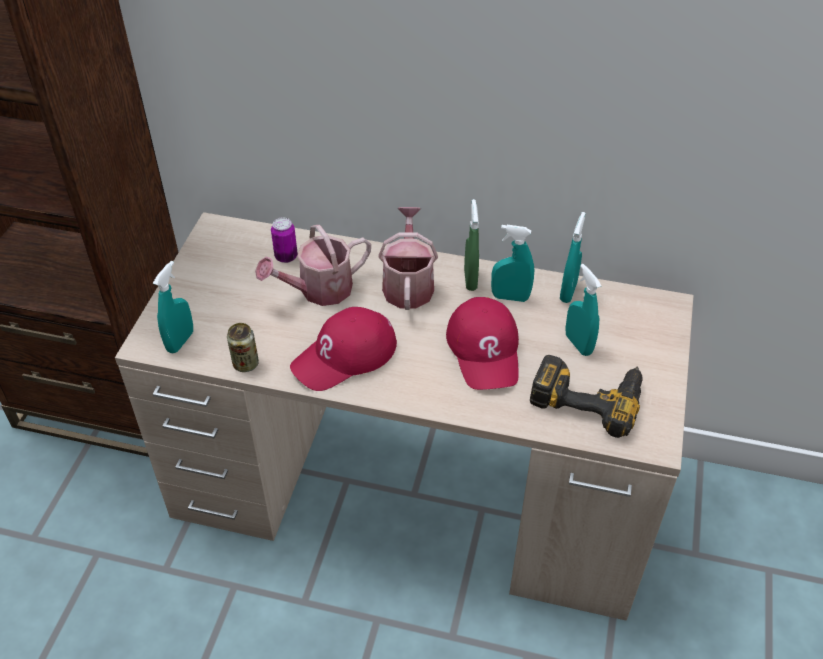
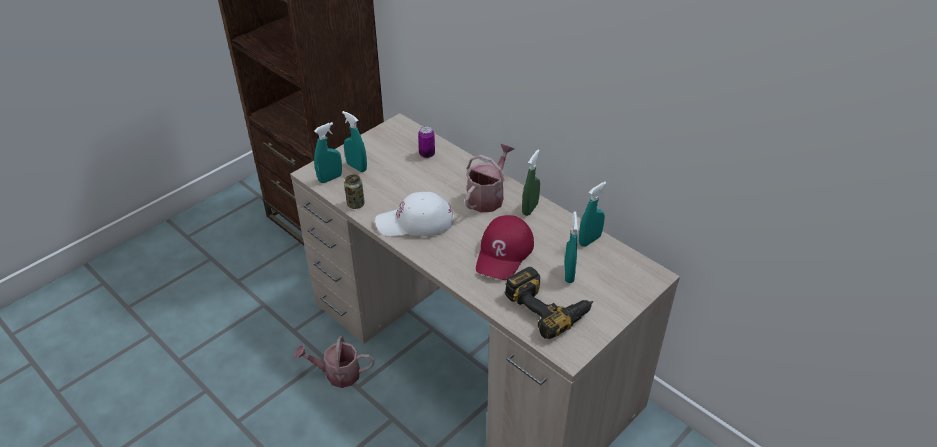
camera: 30 degrees right, 5 degrees down
(318, 290) = (430, 180): watering can -> watering can (337, 374)
(345, 356) = (415, 222): red cap -> white cap
(510, 297) = (547, 228): turquoise spray bottle -> turquoise spray bottle (356, 167)

